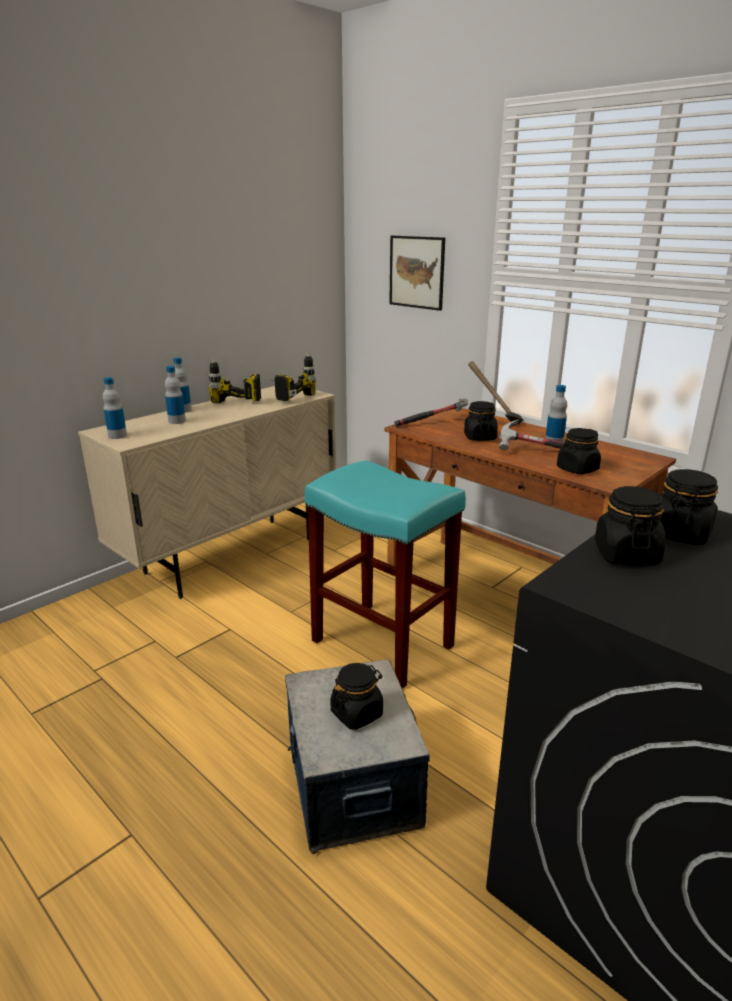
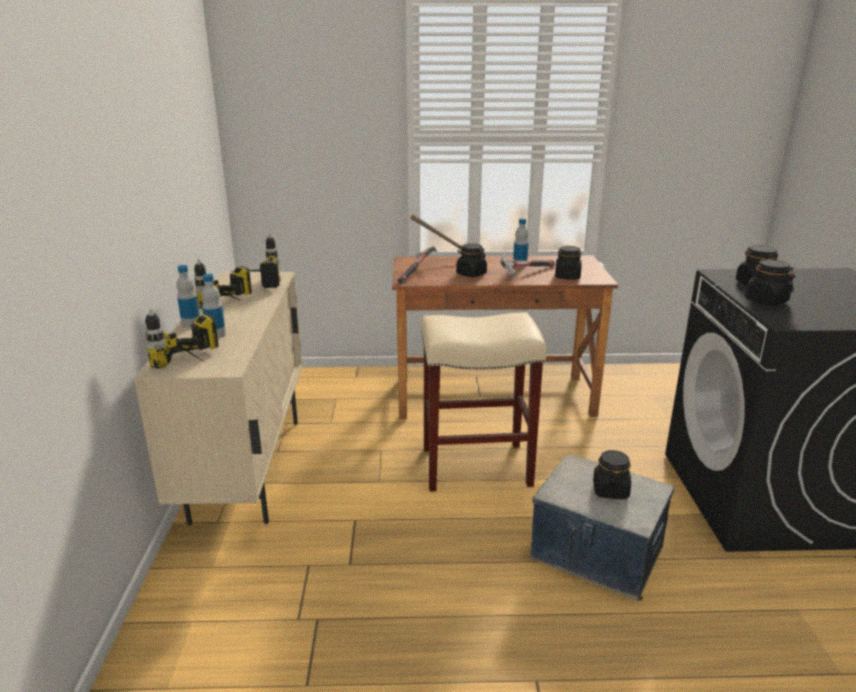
camera: 45 degrees left, 0 degrees up
(117, 436) = (195, 366): bottle -> power drill
(380, 643) = (474, 467): turquoise stool -> beige stool
(417, 272) = (321, 141): picture -> none

